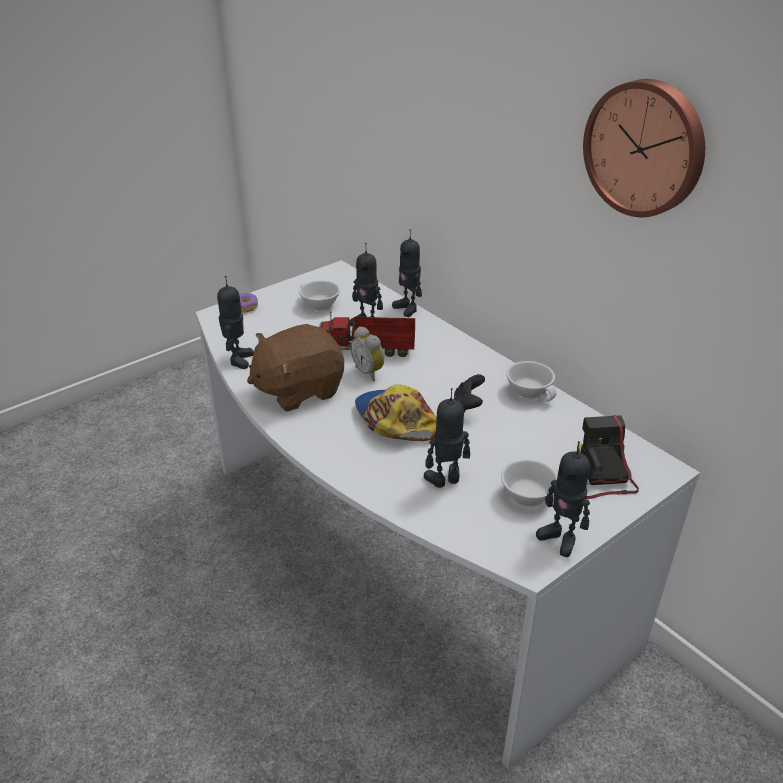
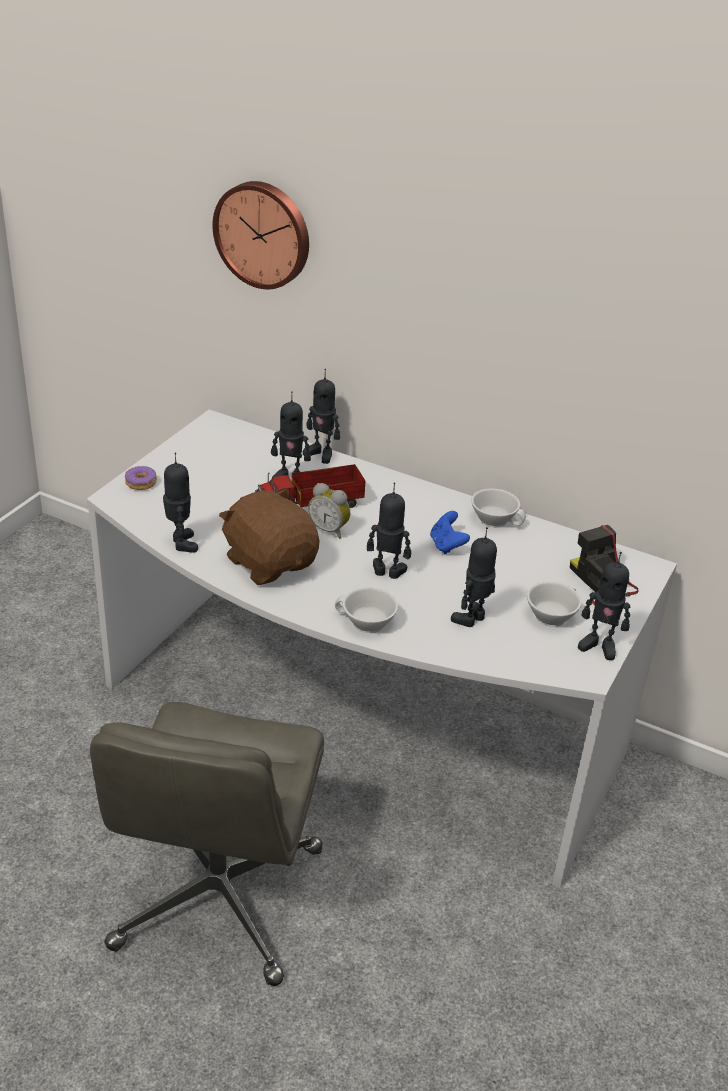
camera: 25 degrees left, 0 degrees up
(201, 676) = (218, 900): none -> grey office chair
(298, 390) = (270, 563): brown plush toy -> brown plush toy turned 105 degrees clockwise
(318, 305) = (222, 467): white cup -> white cup (366, 623)
(394, 420) = (387, 573): cap -> toy robot
(467, 406) = (447, 545): black game controller -> blue game controller
(645, 148) = (604, 278): wall clock -> wall clock (263, 234)

